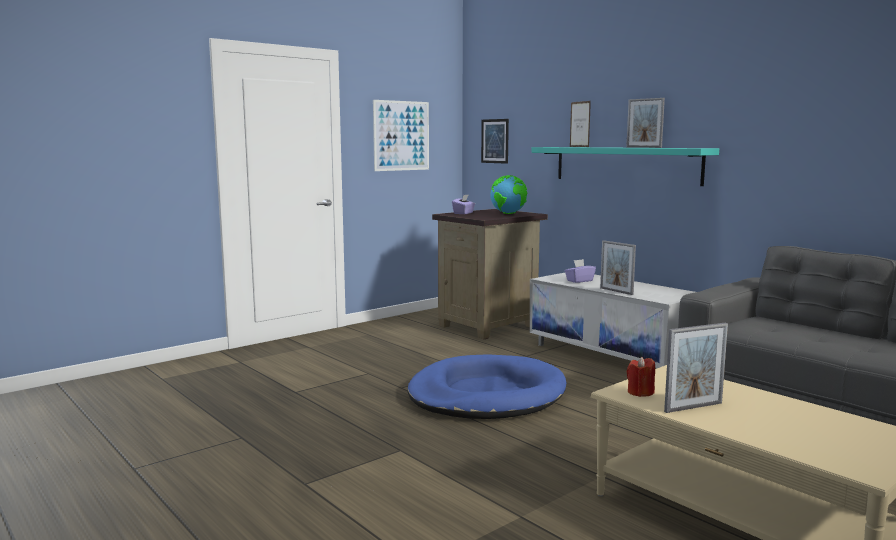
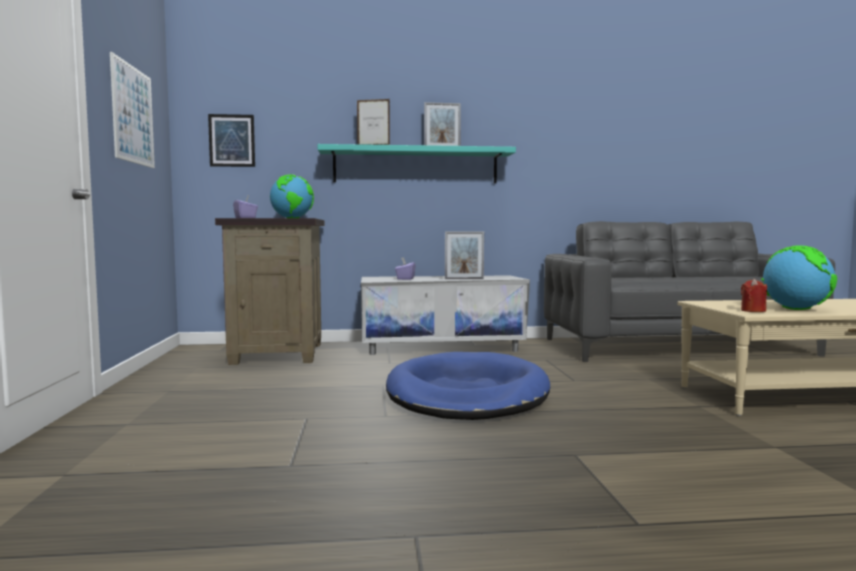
camera: 55 degrees left, 5 degrees down
(693, 407) = (796, 309): picture frame -> globe

